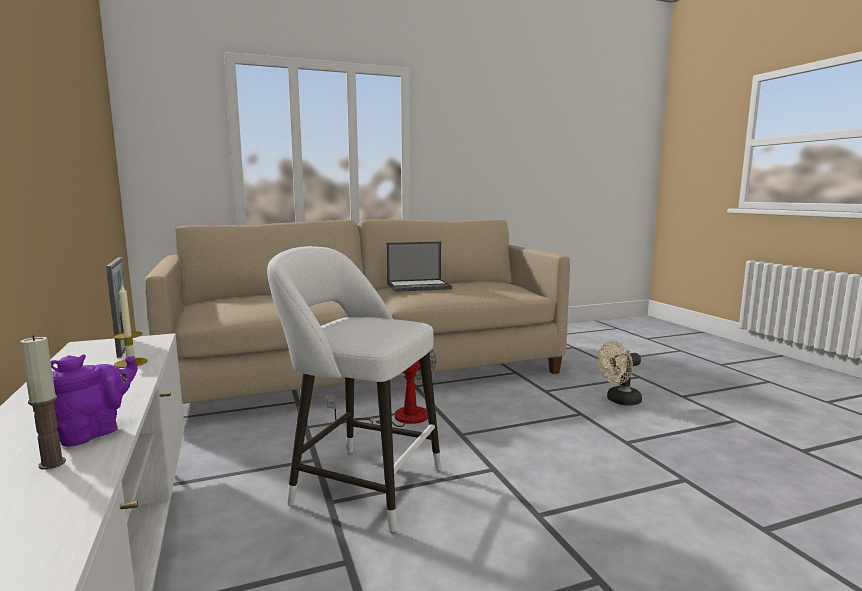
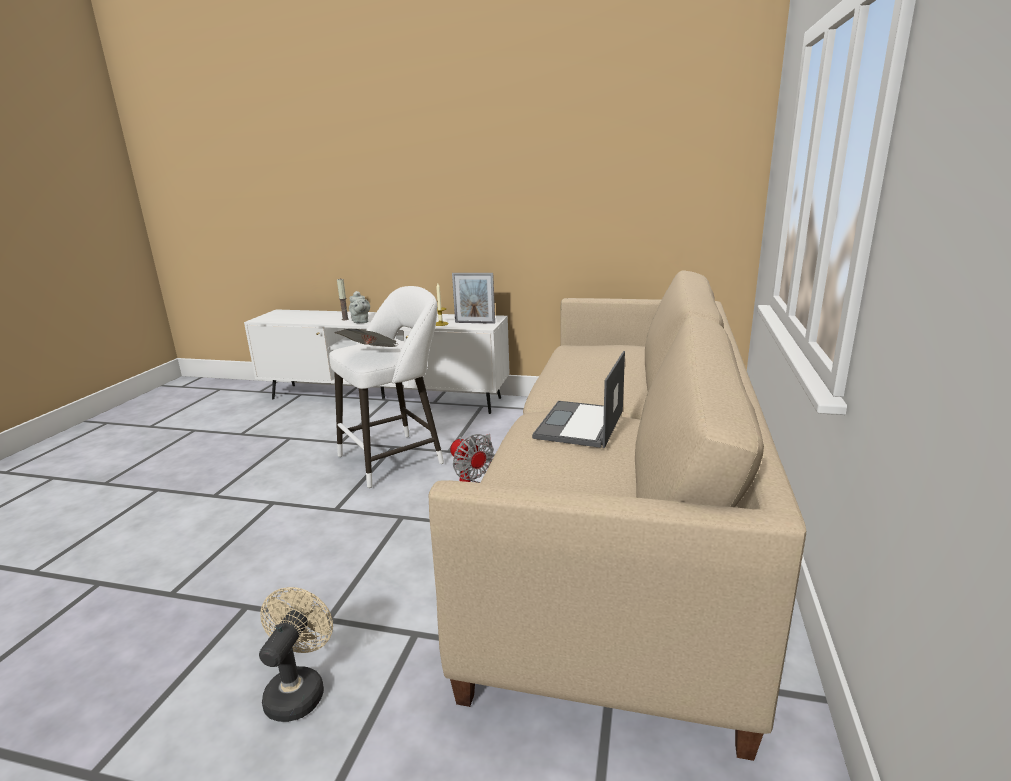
camera: 125 degrees right, 10 degrees up
(93, 433) = (360, 321): purple teapot -> grey teapot
(393, 320) = (372, 355): none -> newspaper

